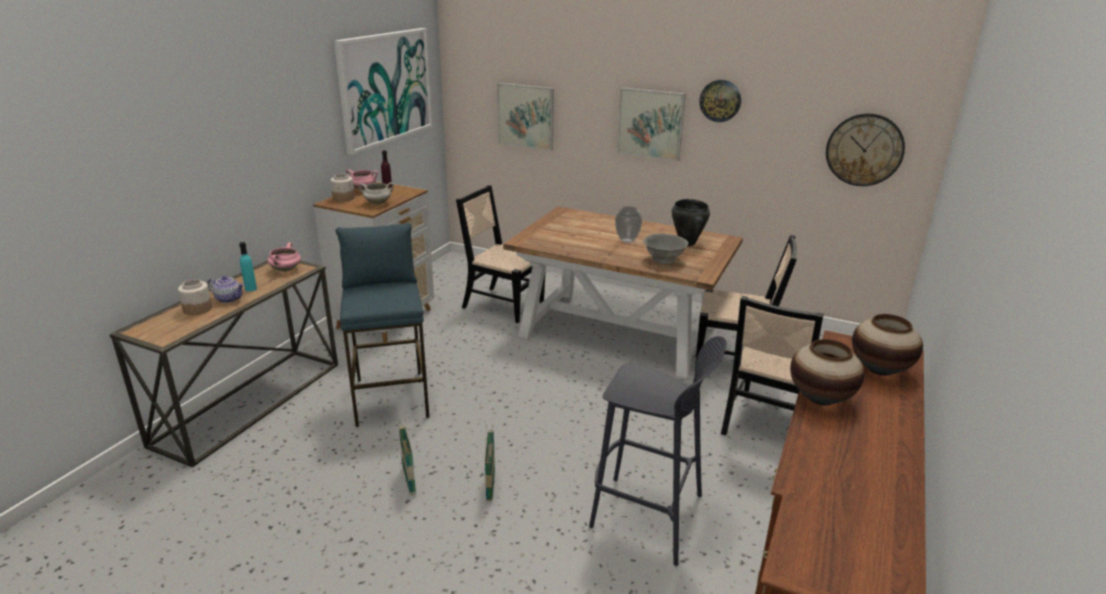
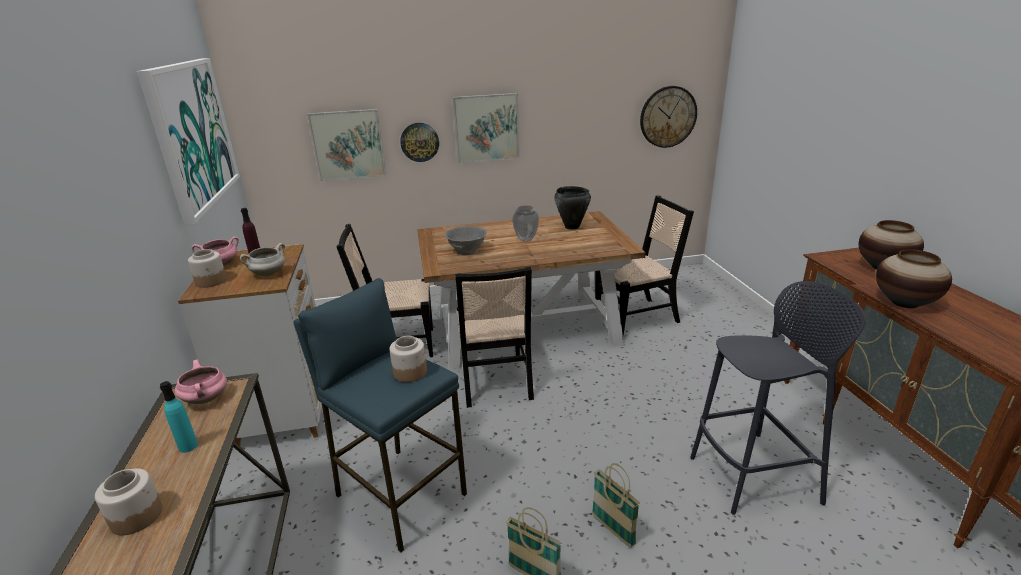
camera: 35 degrees left, 0 degrees up
(229, 299) = (172, 476): teapot -> none
(394, 297) = (410, 372): none -> jar
(664, 260) = (579, 245): grey bowl -> grey bowl (467, 251)
(720, 100) = (549, 94): wall clock -> wall clock (419, 142)
(766, 422) = (714, 353): chair -> chair (495, 380)

